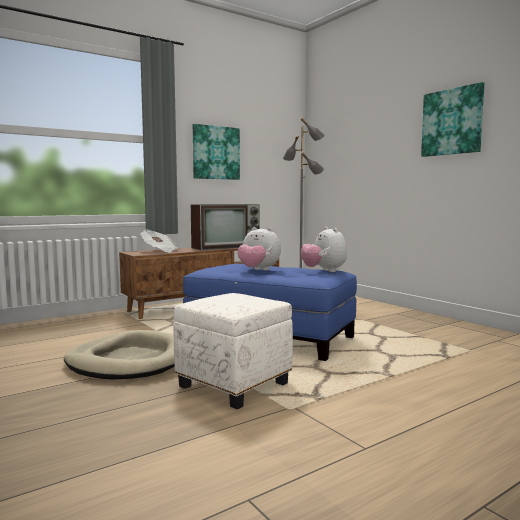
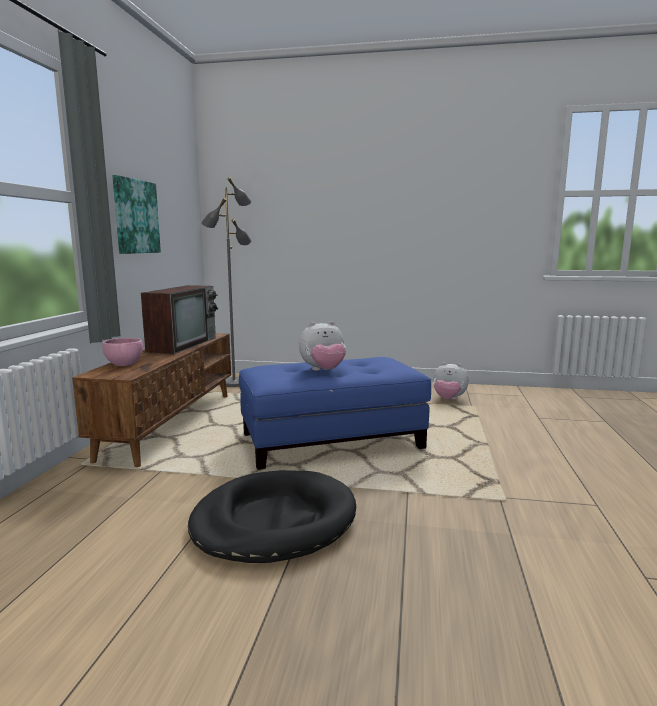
camera: 45 degrees left, 5 degrees up
(130, 361) = (274, 521): beige dog bed -> black dog bed
(159, 251) = (125, 364): newspaper -> pink bowl
(235, 385) = (425, 499): white ottoman -> none
(324, 271) = (377, 360): plush toy -> plush toy (448, 399)
(452, 122) = (399, 202): picture -> none

